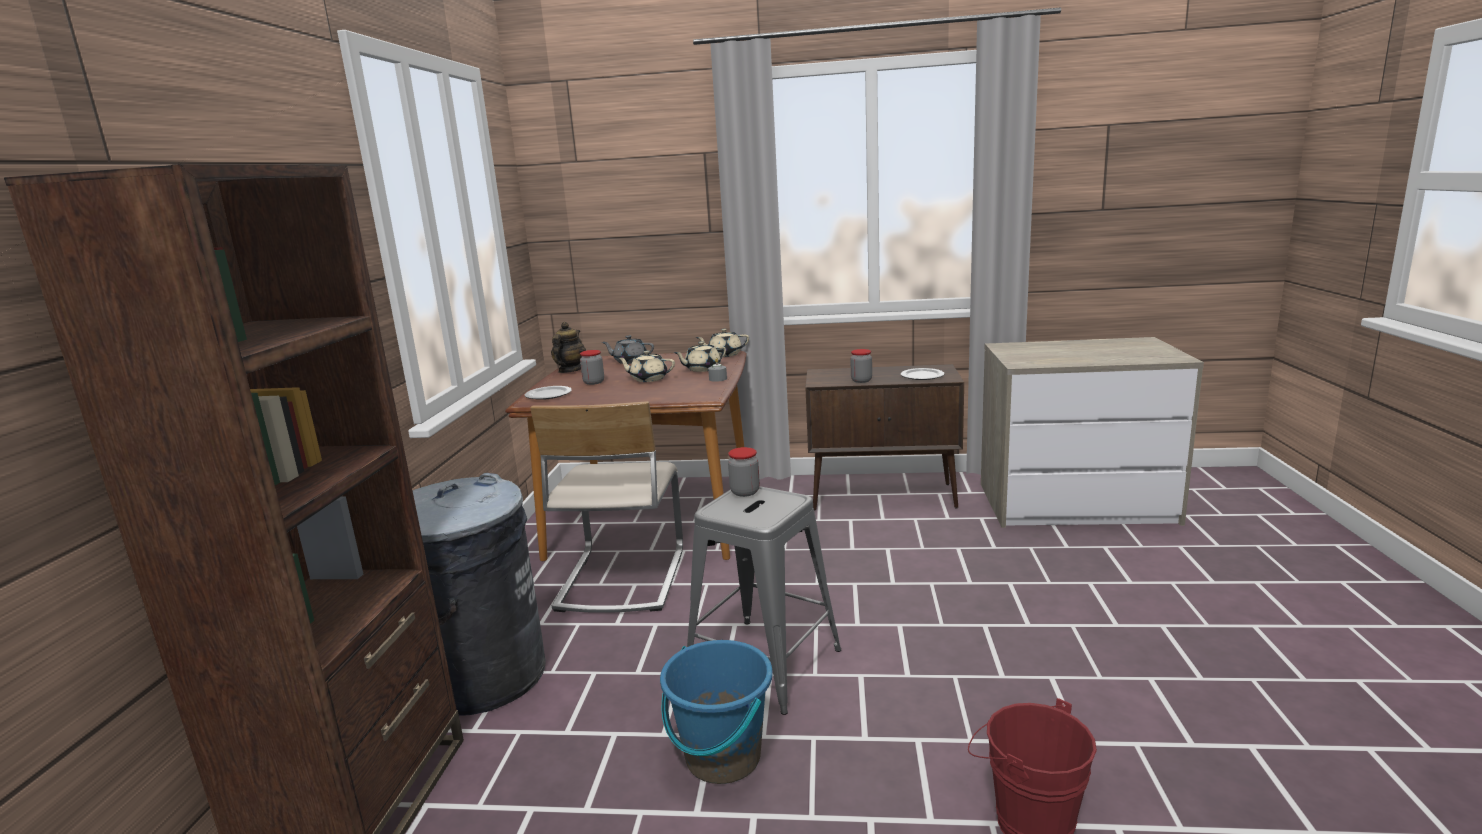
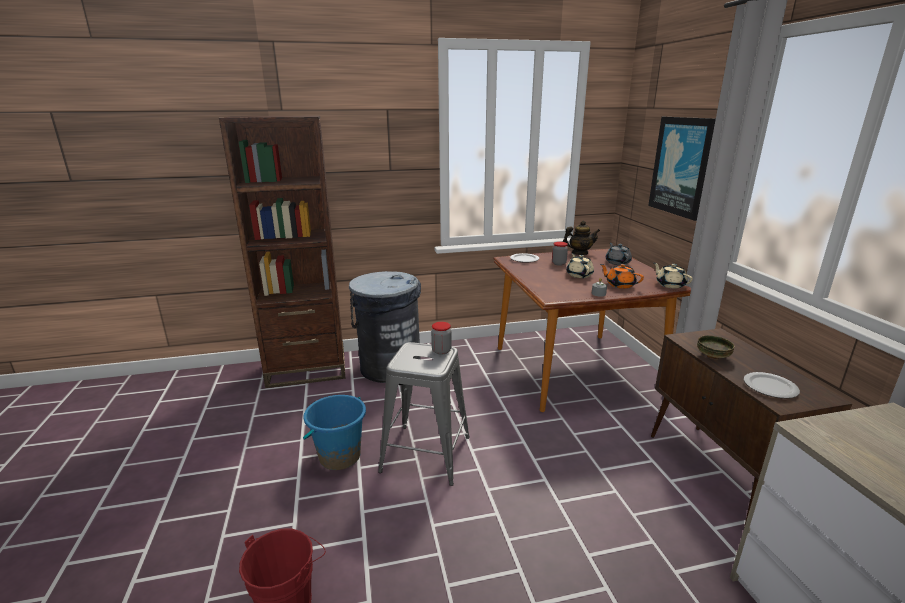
camera: 70 degrees right, 5 degrees up
(621, 579) = (494, 378): beige chair -> none
(658, 225) = (681, 166): none -> picture
(702, 369) = (619, 285): beige teapot -> orange teapot
(861, 380) = (712, 356): jar -> bowl

